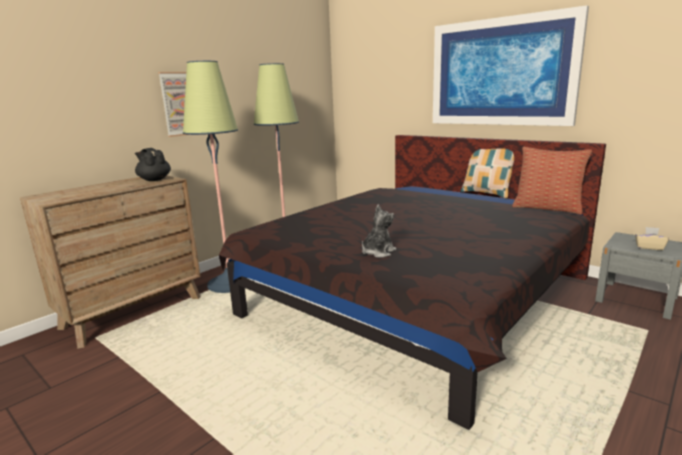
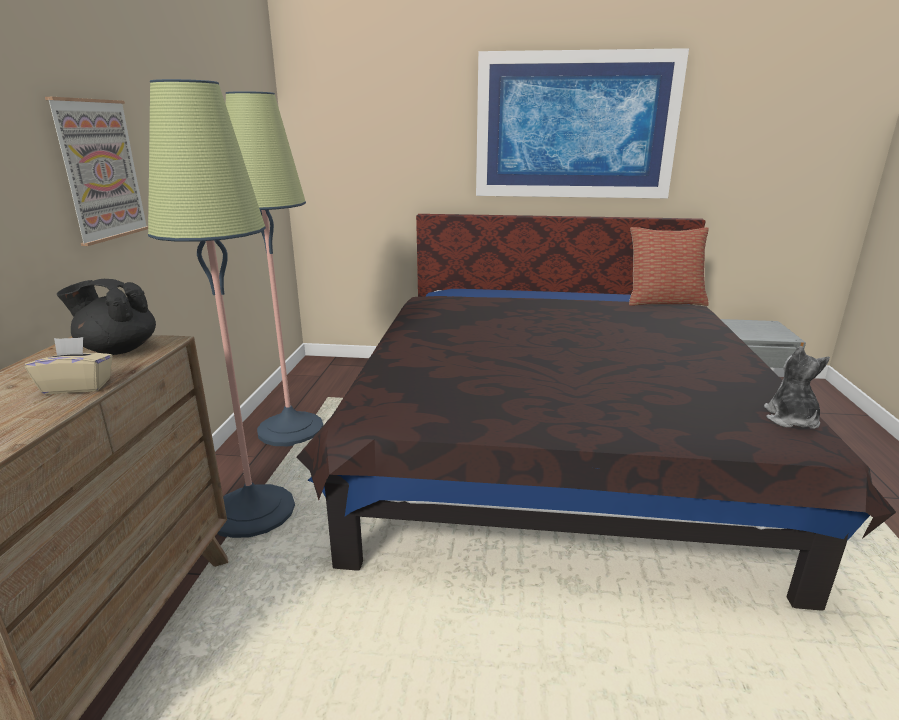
camera: 35 degrees left, 5 degrees up
(377, 252) = (624, 408): plush toy -> plush toy (790, 419)
(487, 193) = (562, 289): pillow -> none
(649, 247) = (761, 332): beige tissue box -> beige tissue box (77, 386)

